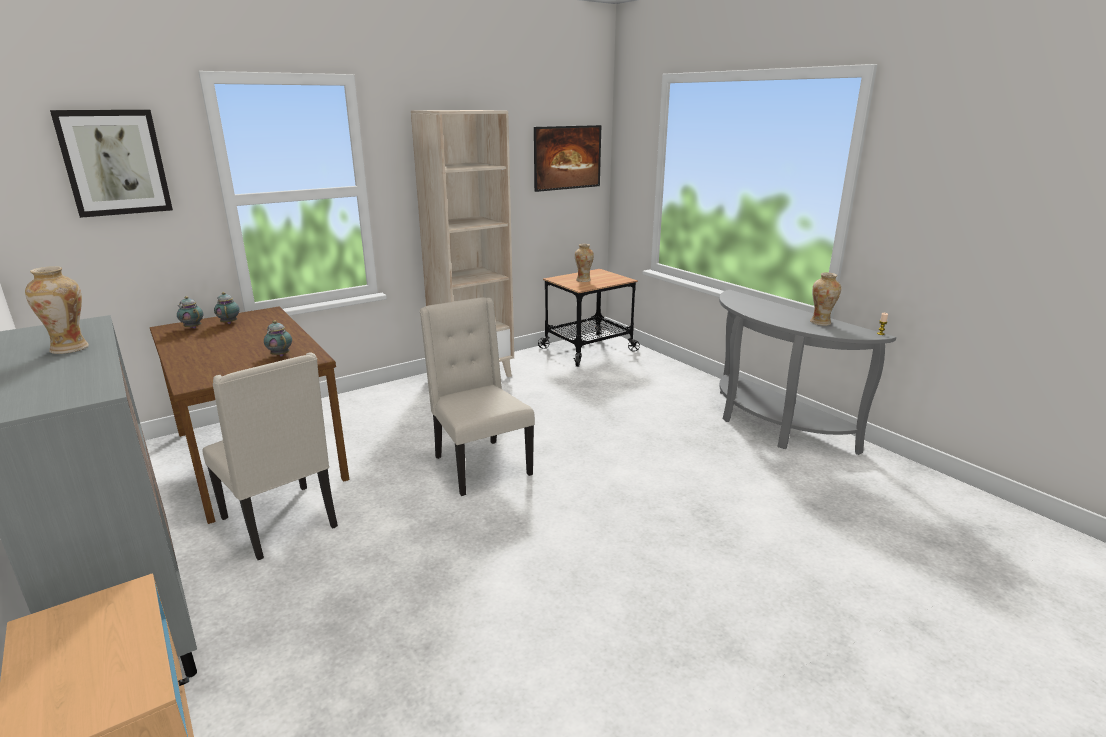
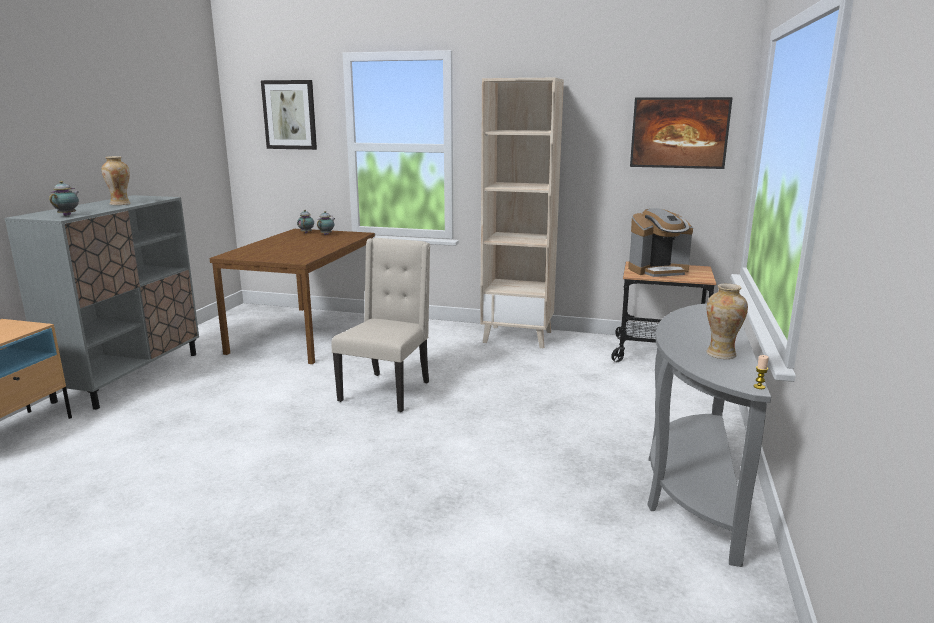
camera: 50 degrees right, 5 degrees down
(280, 355) = (294, 254): teapot -> teapot (68, 215)
(282, 523) = (244, 369): beige chair -> none
(583, 280) = (658, 270): vase -> coffee machine

